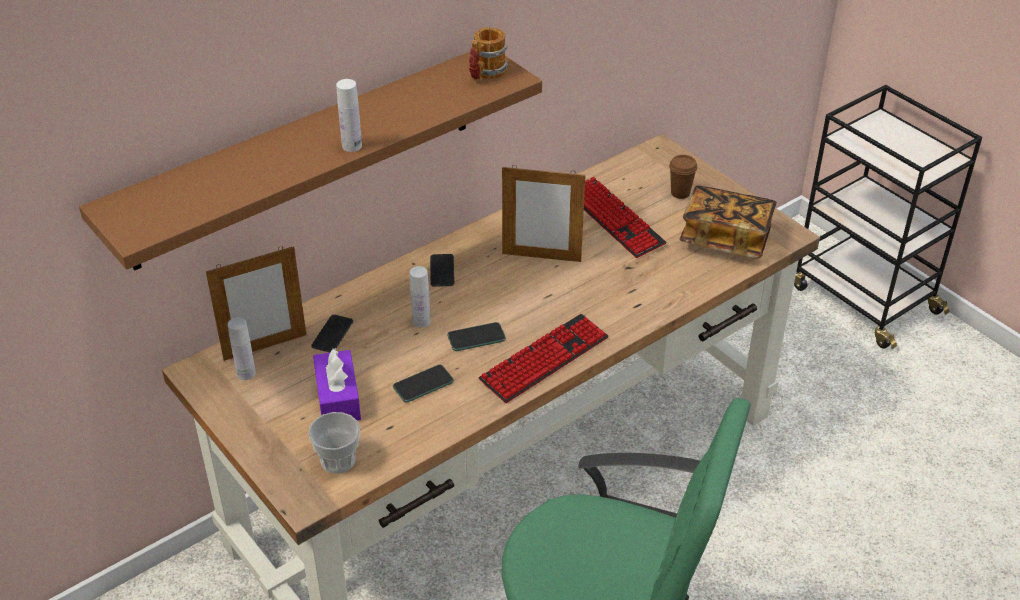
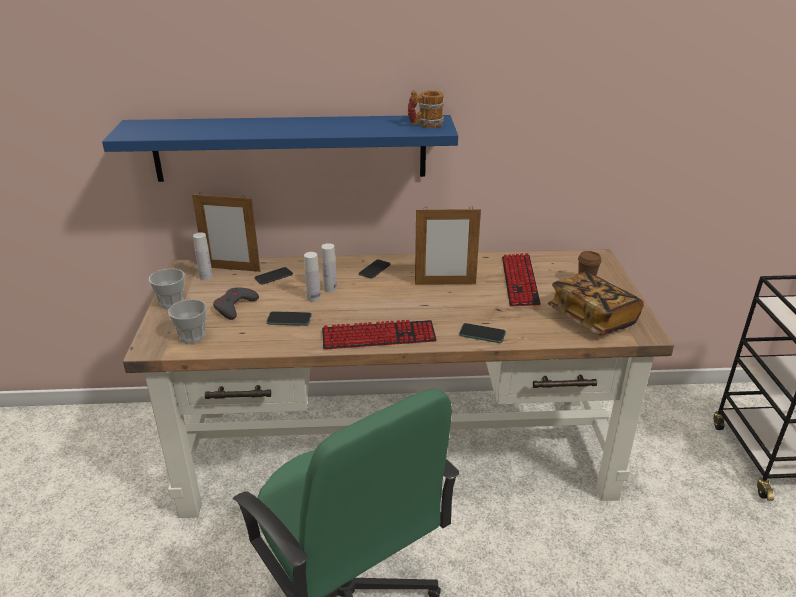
camera: 35 degrees right, 10 degrees down
(251, 430) = (172, 303): none -> cup
(305, 156) = (290, 148): brown shelf -> blue shelf
(338, 398) = (235, 306): purple tissue box -> grey game controller
(352, 146) = (293, 132): white bottle -> white bottle (313, 298)
(476, 338) = (351, 309): phone -> phone (482, 334)
(541, 257) = (445, 284): picture frame -> picture frame turned 45 degrees counterclockwise

